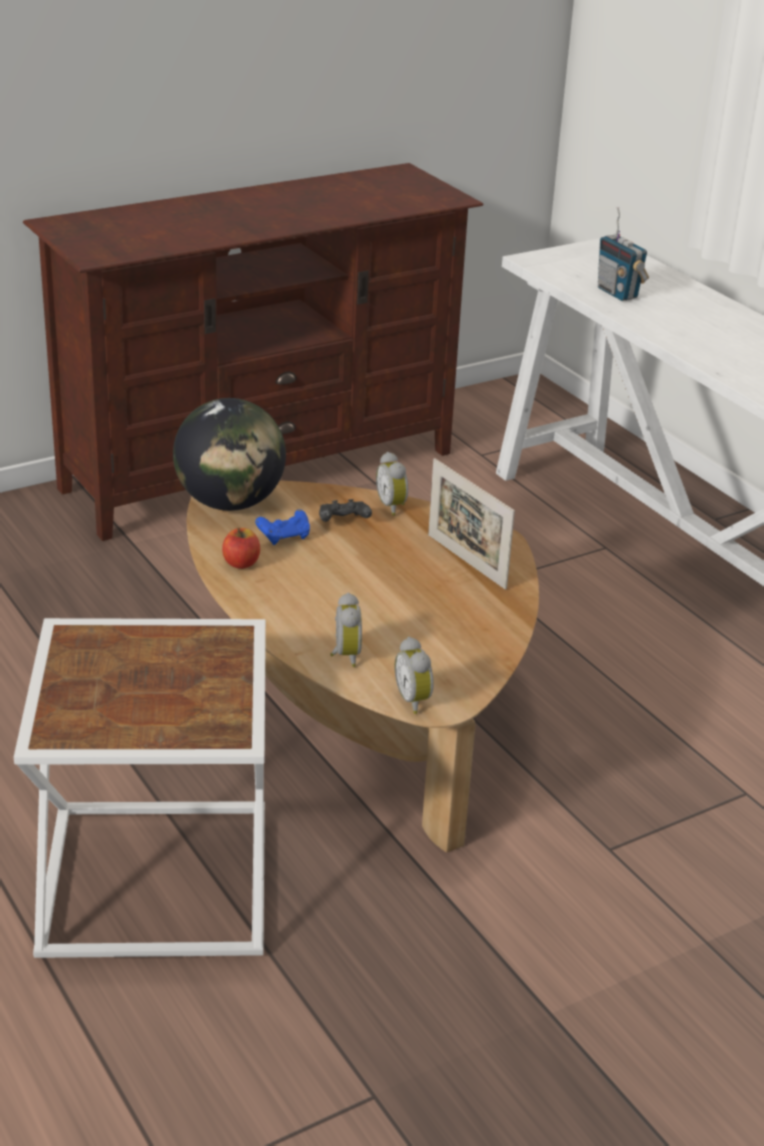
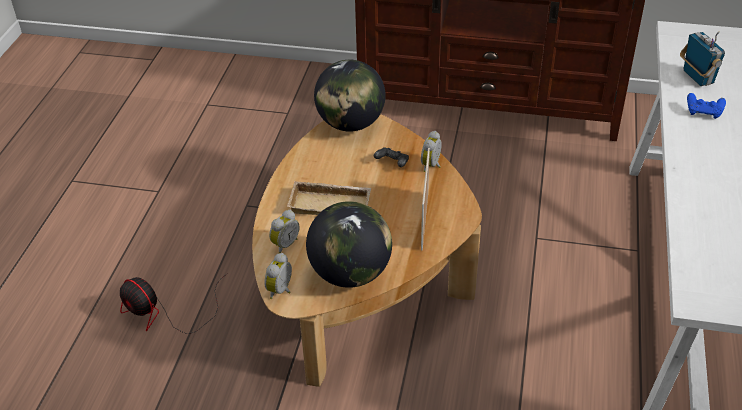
camera: 45 degrees right, 10 degrees up
(151, 882) = (165, 313): white side table -> fan
(241, 563) = (308, 163): apple -> none
(284, 537) = (350, 158): blue game controller -> blue game controller (703, 112)
(335, 591) = (331, 203): none -> beige tray
(465, 647) = (350, 274): none -> globe
(618, 293) = (697, 77): radio -> radio turned 150 degrees clockwise

